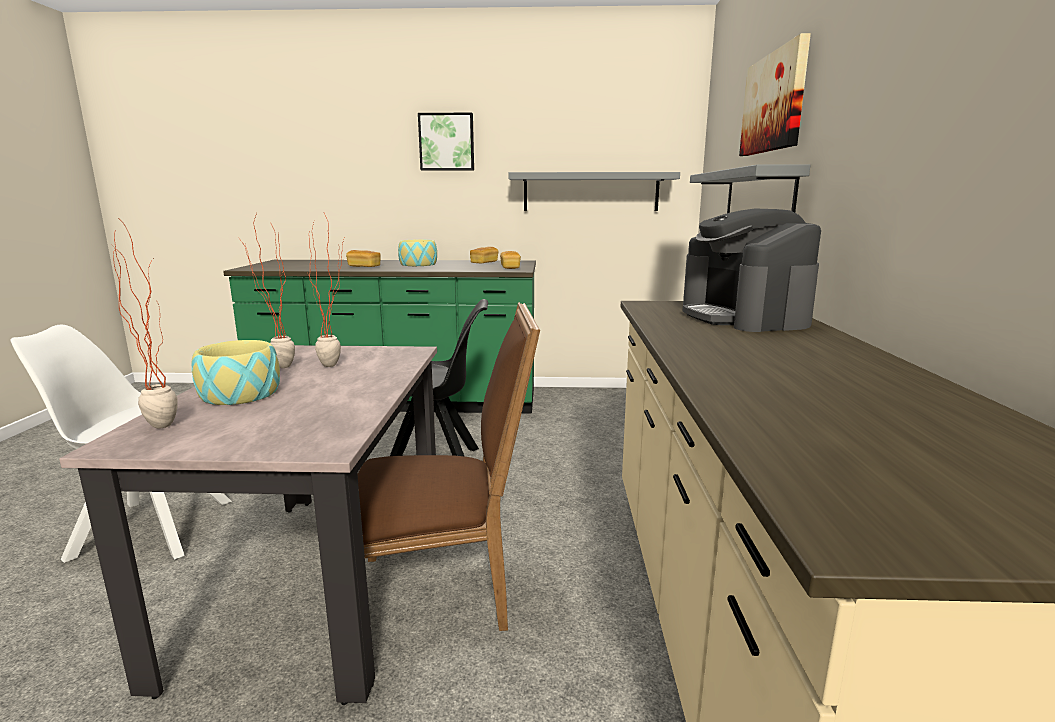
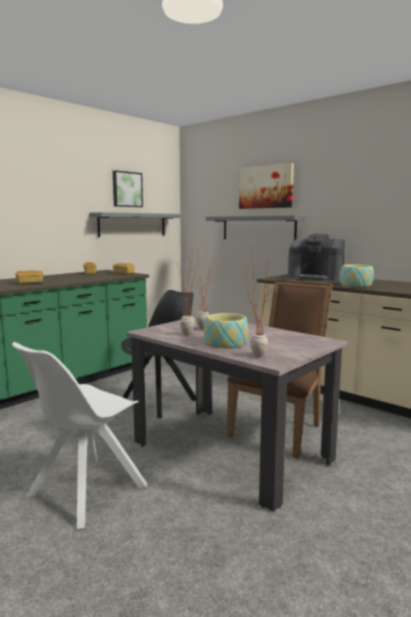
camera: 50 degrees left, 5 degrees down
(418, 264) = (56, 278): bowl -> bowl (356, 285)
(447, 142) = (48, 189): picture -> picture (126, 189)

